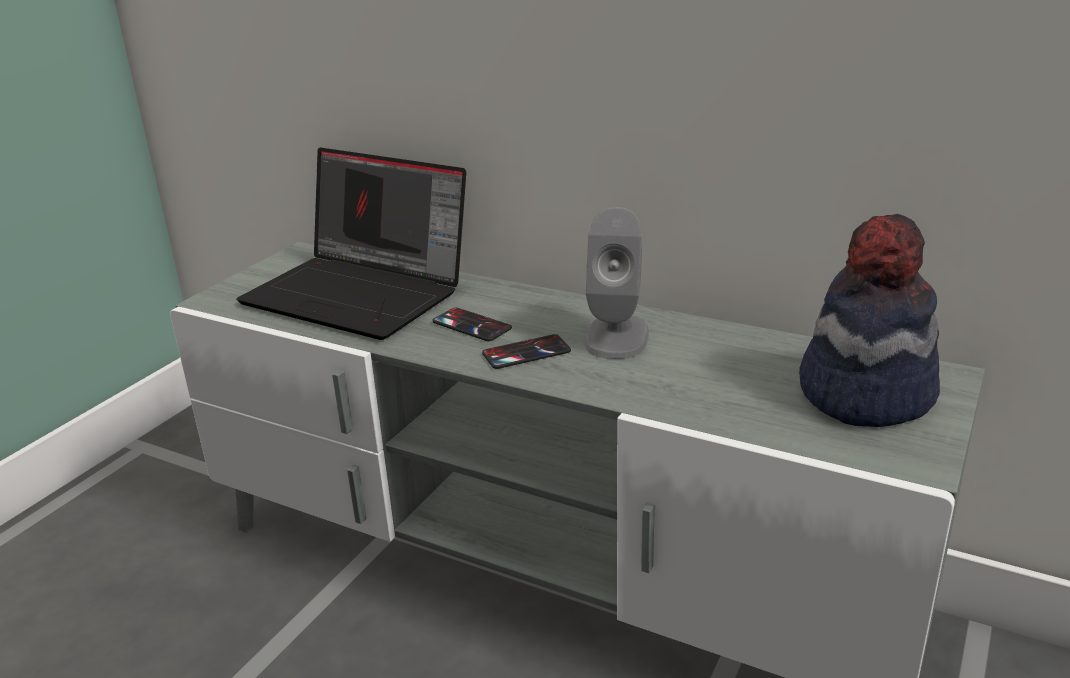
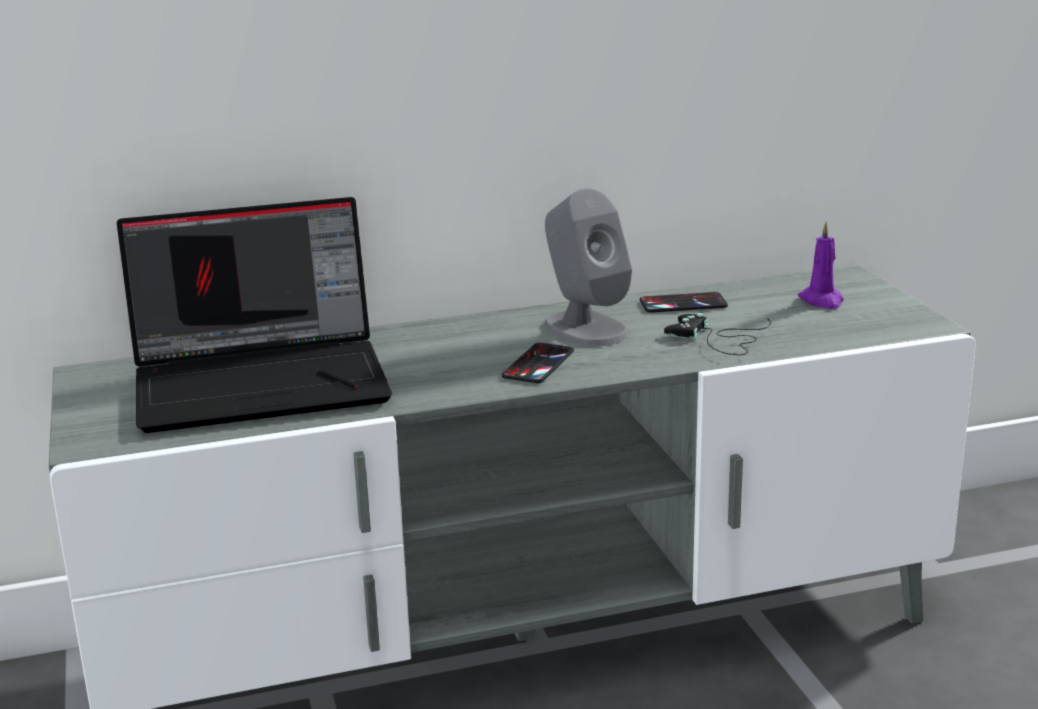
camera: 45 degrees left, 5 degrees down
(472, 325) = (442, 364): phone -> phone (683, 304)
(694, 391) = (719, 340): none -> black game controller
(864, 392) = (822, 301): hat -> purple candle

